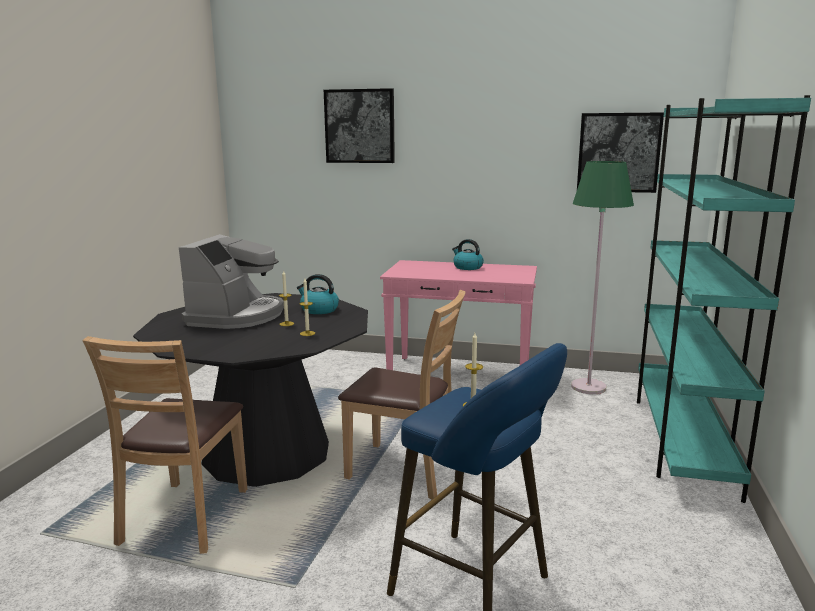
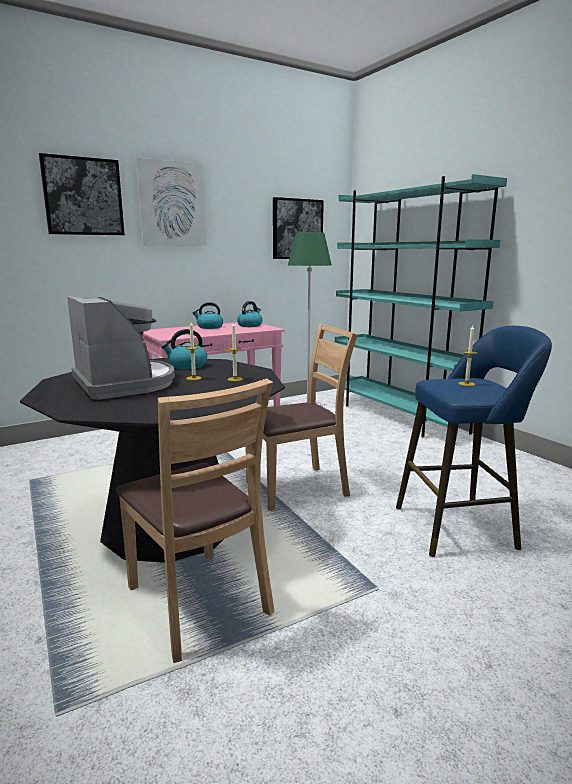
camera: 45 degrees left, 0 degrees up
(448, 129) = (172, 204): none -> picture
(513, 272) = (250, 325): none -> kettle

